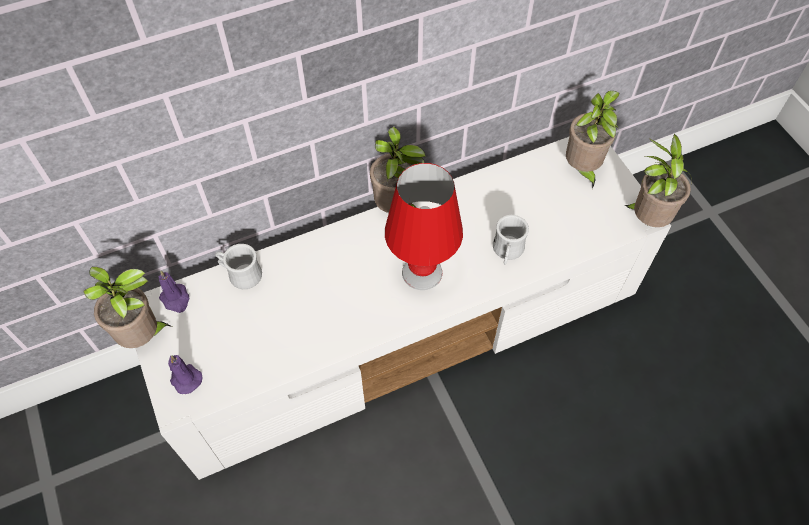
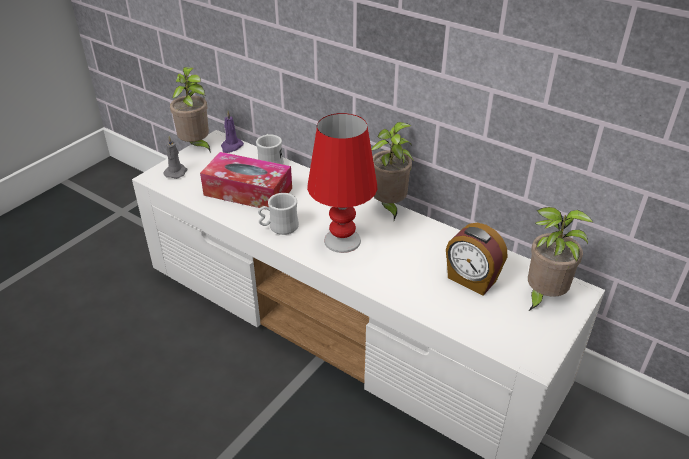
camera: 60 degrees right, 20 degrees down
(185, 378) = (176, 172): purple candle -> grey candle
(281, 319) = (248, 192): none -> tissue box
(507, 252) = (405, 280): white mug -> white mug (279, 227)
(535, 204) = (471, 280): none -> alarm clock
(646, 219) = (535, 363): potted plant -> none

